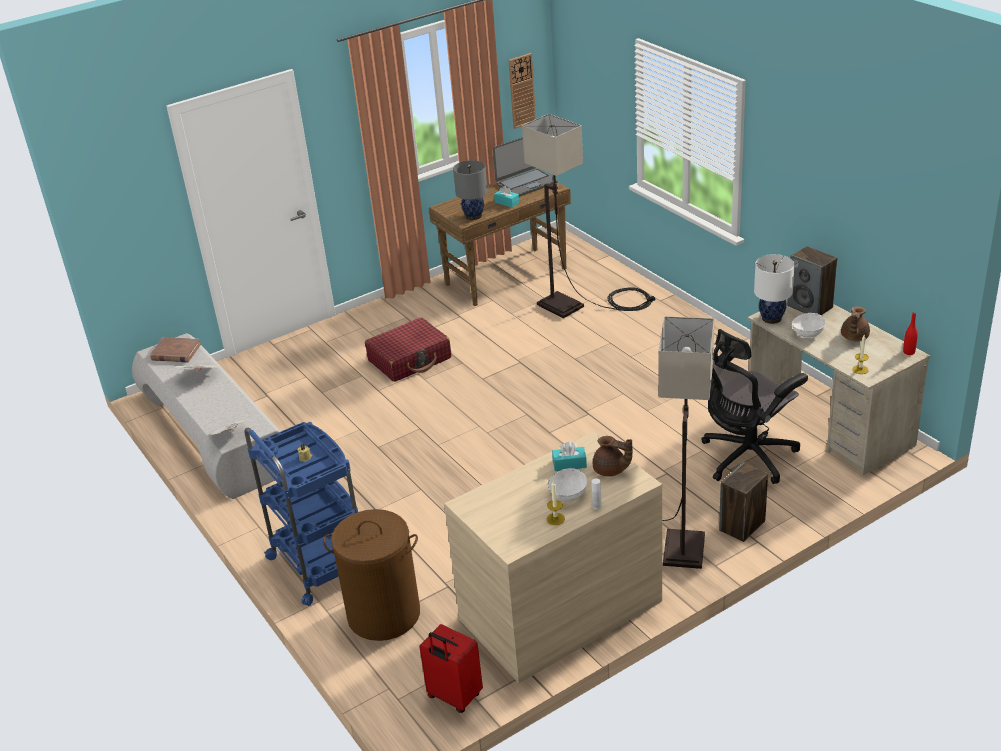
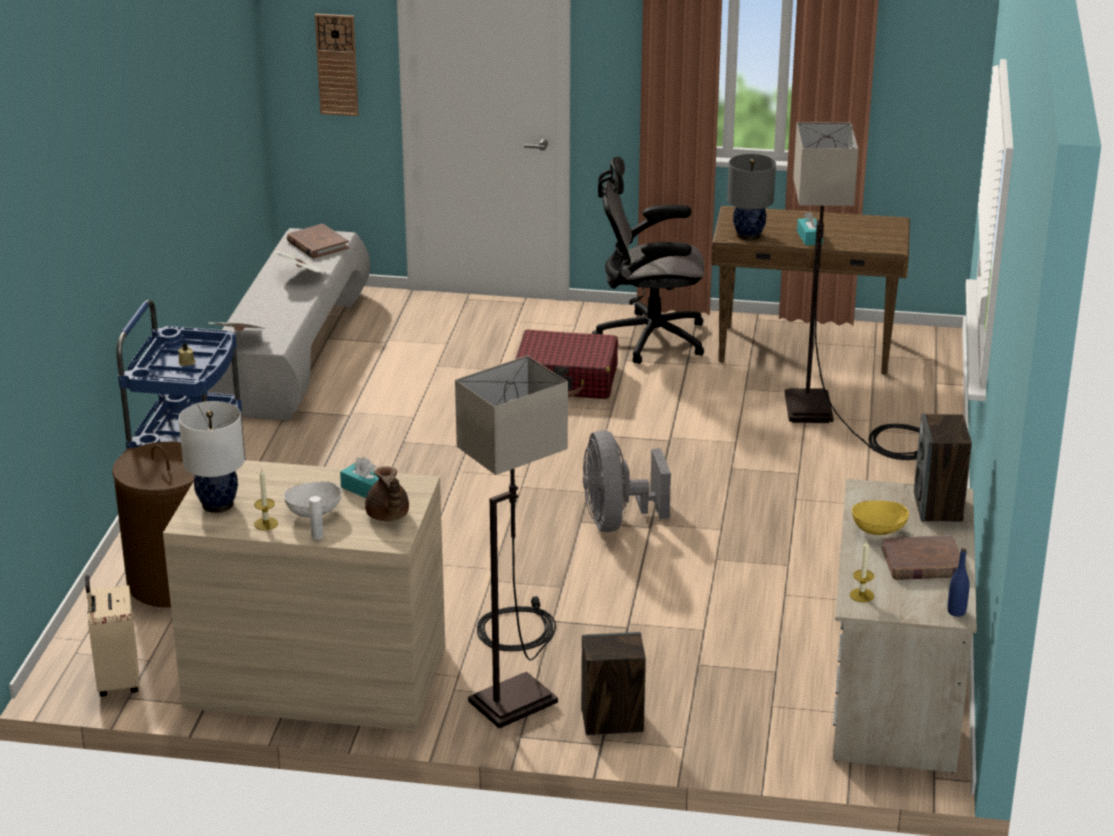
camera: 40 degrees right, 5 degrees down
(454, 697) = (116, 682): red suitcase -> beige suitcase
(521, 91) = (925, 99): wall clock -> wall clock (337, 64)
(526, 183) = (869, 228): laptop -> none
(567, 421) = (616, 521): none -> grey fan
(748, 458) = (739, 666): office chair -> office chair (651, 339)
(771, 318) = (869, 494): white table lamp -> white table lamp (218, 504)
(807, 333) = (878, 530): white bowl -> yellow bowl
(854, 337) = (922, 562): brown teapot -> brown book
(909, 352) = (956, 612): red bottle -> blue bottle

